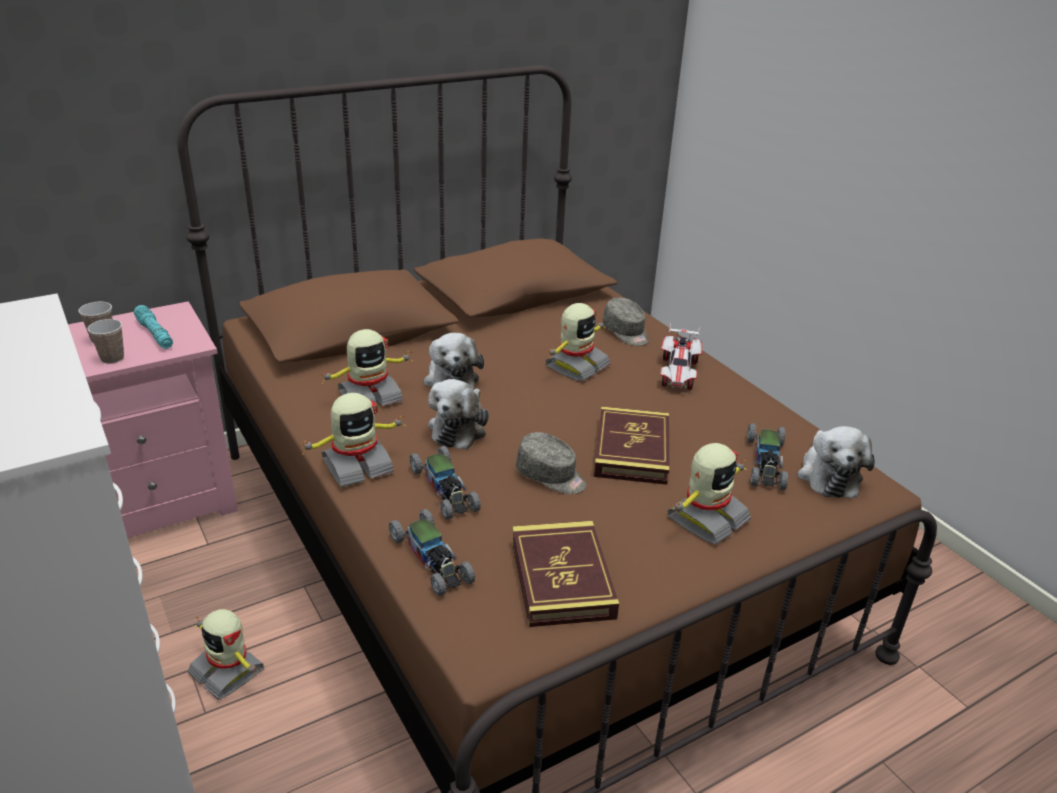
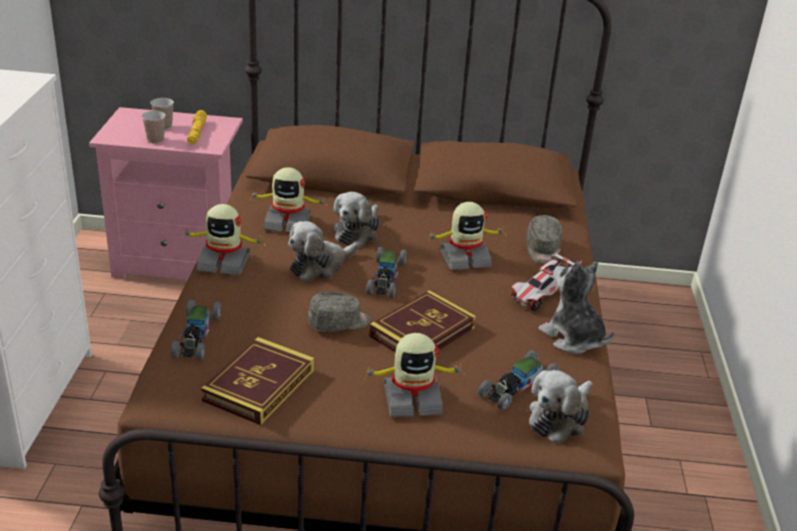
camera: 35 degrees right, 0 degrees up
(155, 334) = (197, 133): turquoise flashlight -> yellow flashlight
(228, 670) = (124, 382): toy robot -> none
(444, 489) = (258, 300): toy car -> toy car (386, 278)
(551, 476) = (339, 323): grey cap -> grey cap turned 90 degrees counterclockwise
(747, 401) = (573, 338): none -> plush toy

